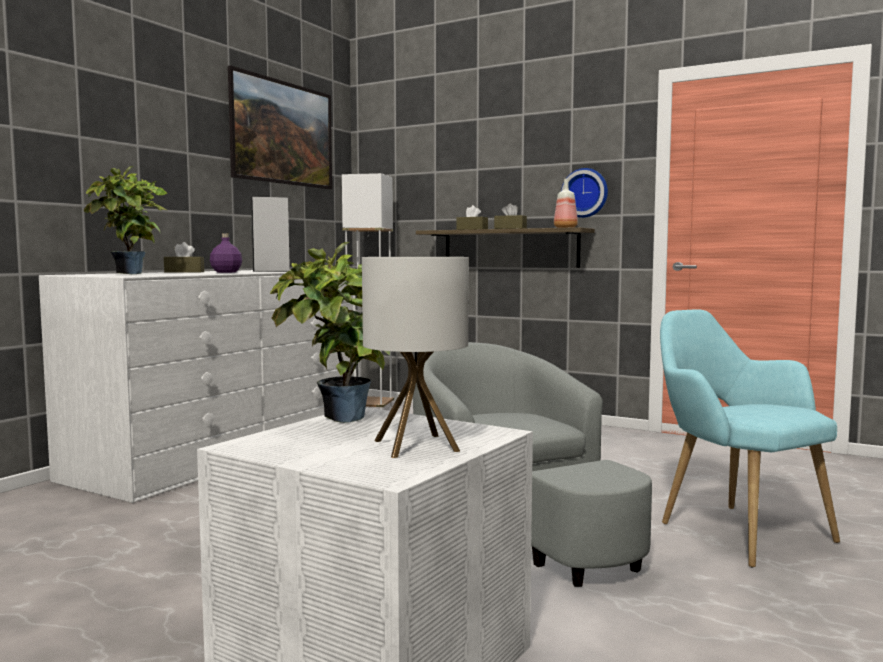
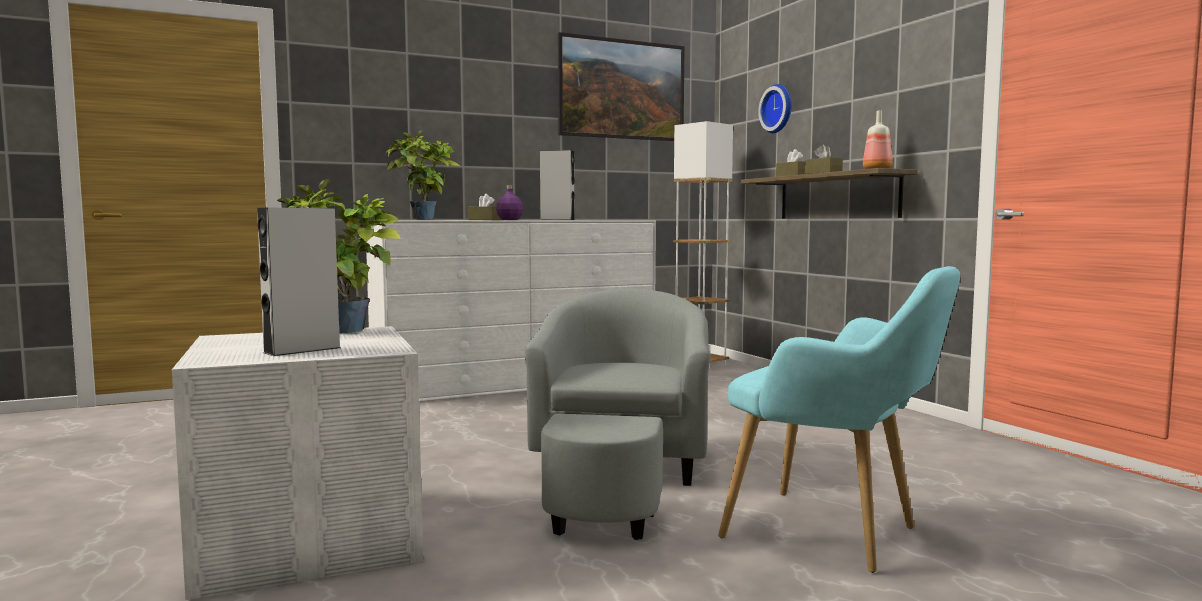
camera: 35 degrees right, 0 degrees up
(416, 446) = (302, 350): table lamp -> grey speaker
(585, 193) = (909, 126): wall clock -> wall clock (778, 109)
(735, 530) = (833, 535): turquoise armchair -> turquoise armchair turned 120 degrees clockwise

